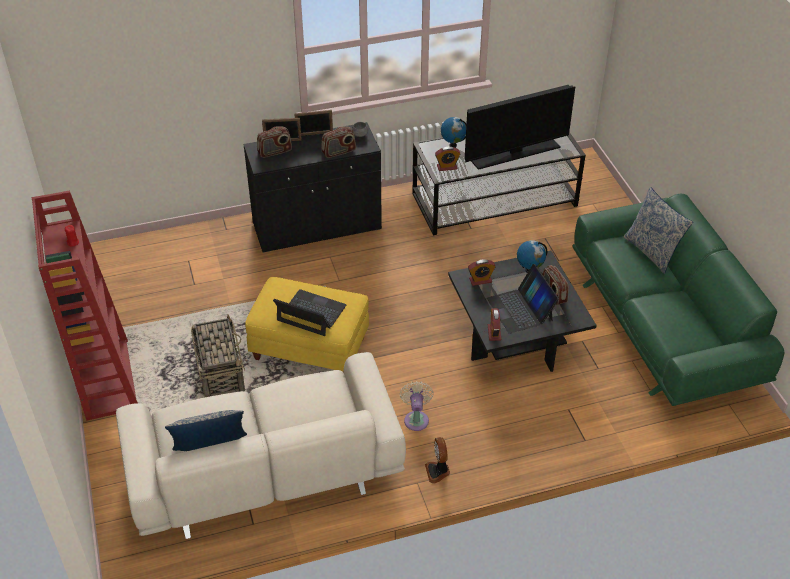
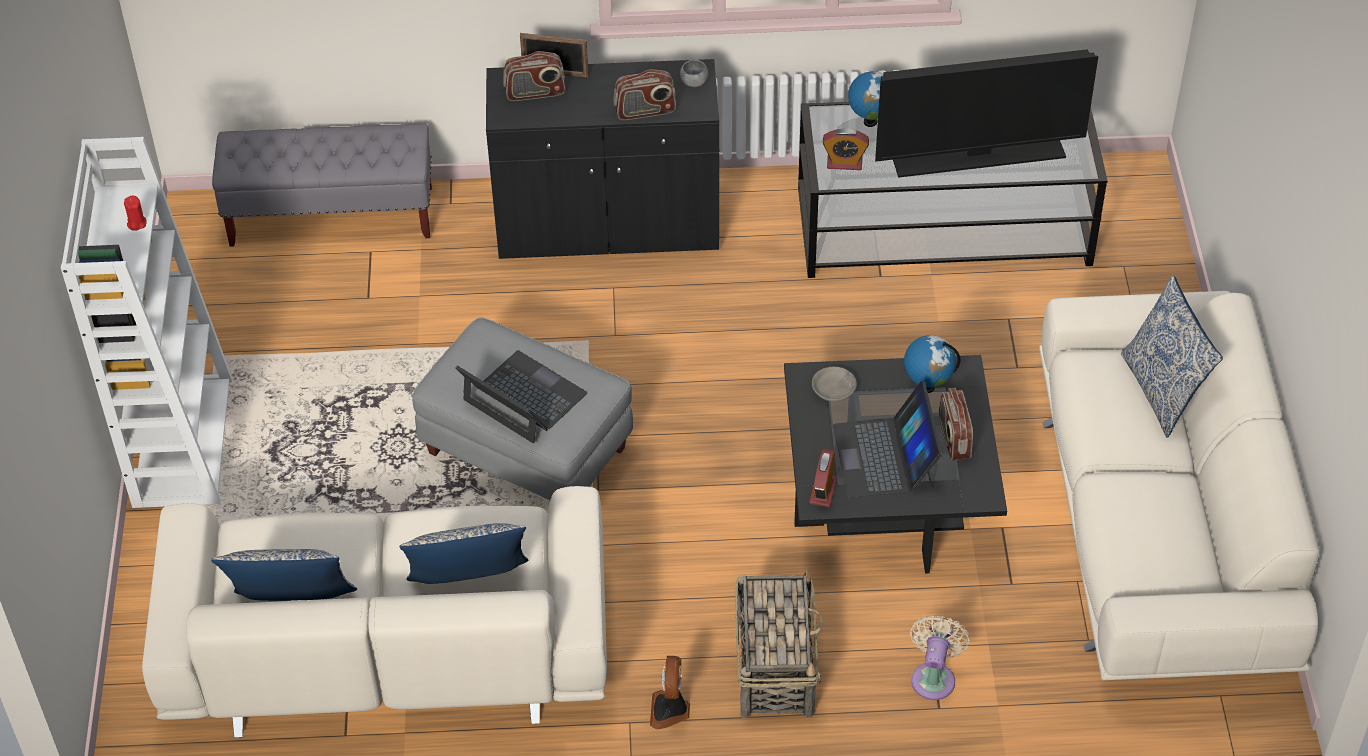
camera: 15 degrees right, 5 degrees up
(106, 378) = (181, 440): red bookcase -> white bookcase
(161, 246) = (332, 217): none -> grey bench
(220, 371) = (367, 464): basket -> basket (775, 666)
(310, 349) = (526, 452): yellow ottoman -> grey ottoman
(313, 420) = (470, 587): none -> pillow
(314, 134) = (614, 68): picture frame -> none
(416, 418) = (665, 611): beige fan -> beige fan (934, 677)
(480, 280) = (834, 389): alarm clock -> grey bowl
(663, 327) = (1160, 530): green sofa -> beige sofa

